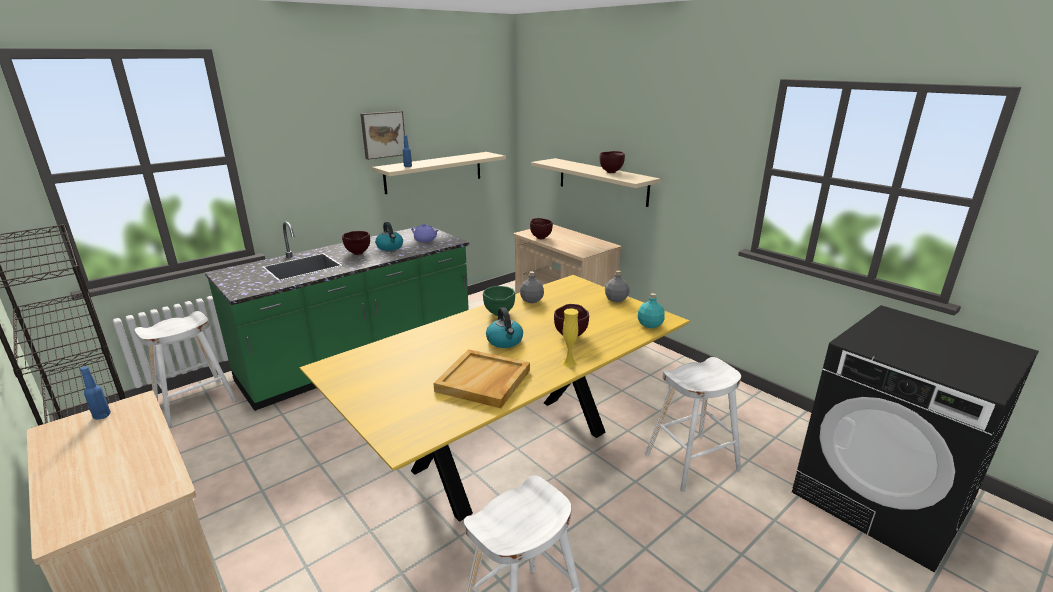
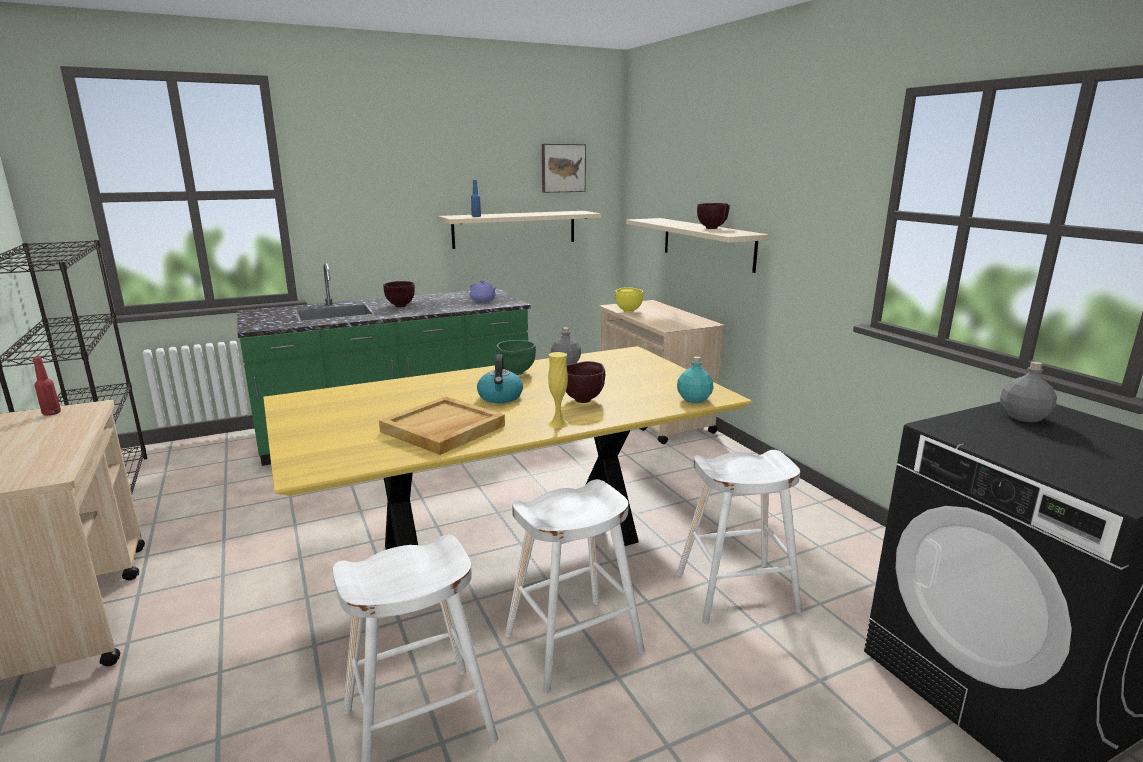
camera: 15 degrees right, 5 degrees down
(102, 416) = (51, 413): blue bottle -> red bottle
(196, 403) = (211, 451): white stool -> white stool (574, 643)
(383, 134) = (453, 180): picture -> picture (562, 168)
(390, 247) = (439, 303): kettle -> none
(540, 237) = (628, 311): brown bowl -> yellow bowl
(616, 299) = (672, 372): grey bottle -> grey bottle (1024, 417)

